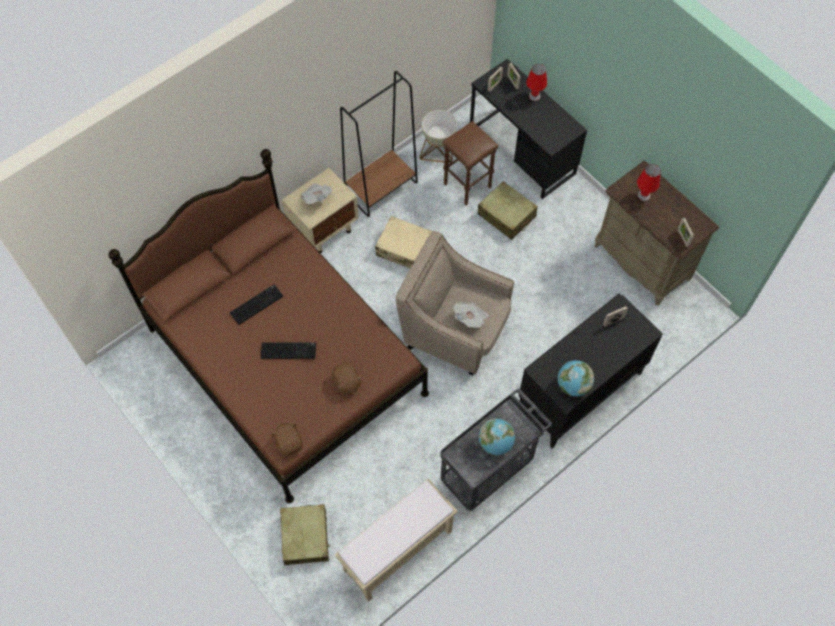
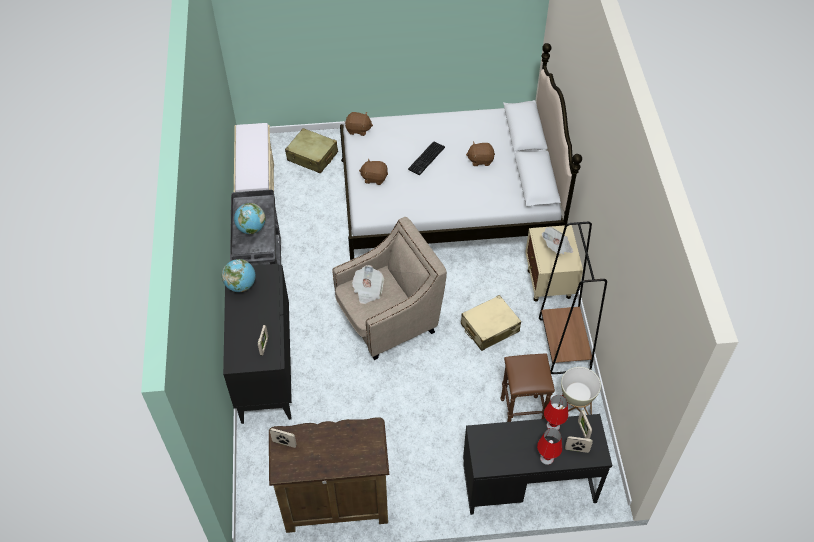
camera: 125 degrees right, 10 degrees down
(256, 304) = (480, 160): keyboard -> brown plush toy
(286, 361) = (447, 205): brown bed -> white bed
(506, 215) = (466, 423): beige suitcase -> none
(644, 195) = (351, 444): red table lamp -> red table lamp (553, 425)

